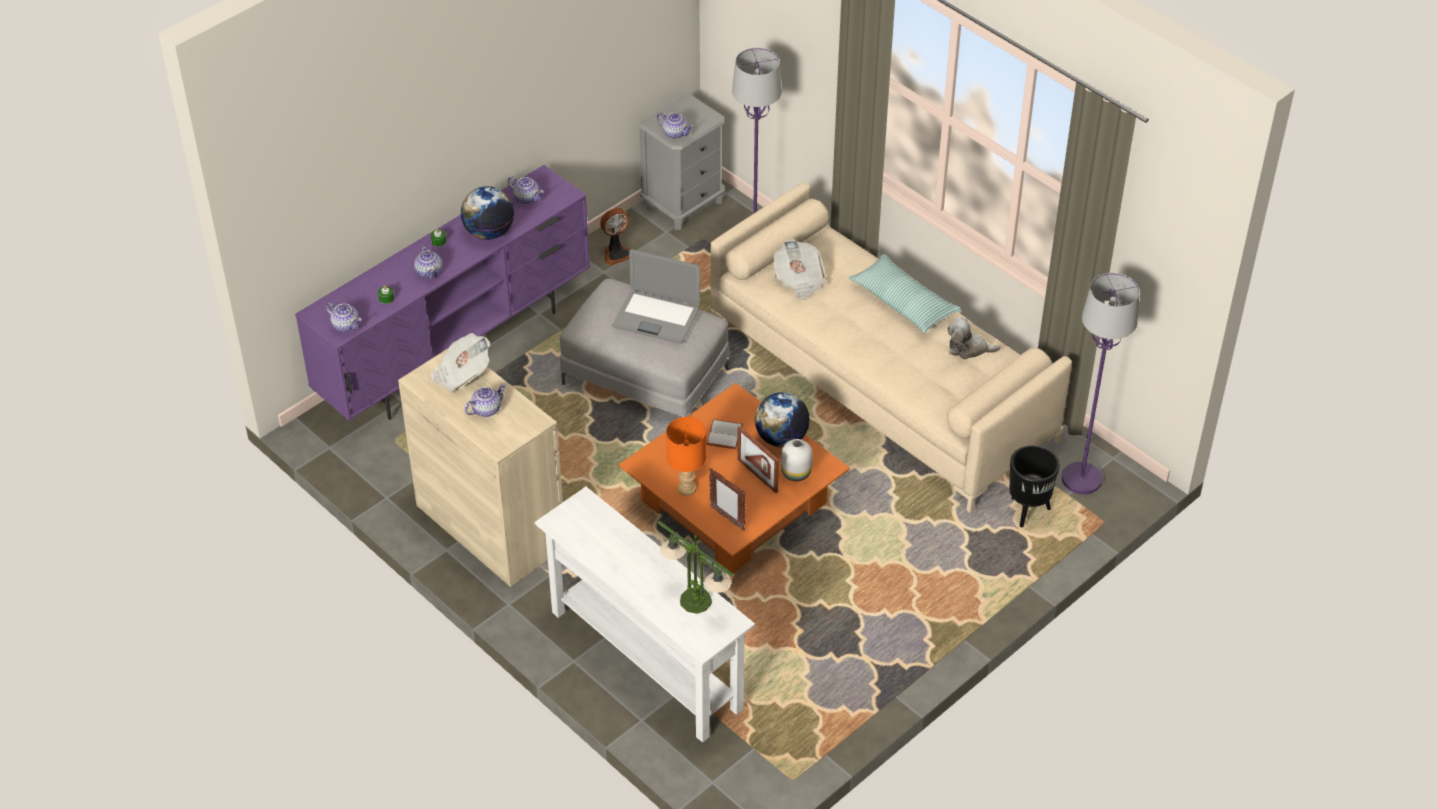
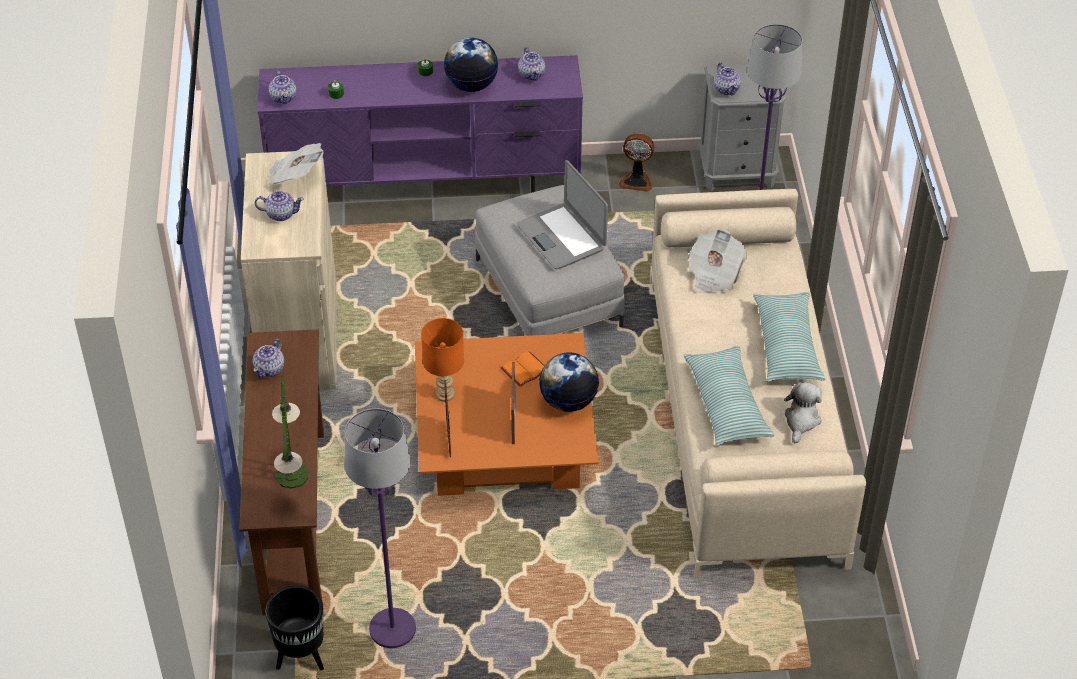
camera: 40 degrees right, 0 degrees up
(429, 272) = (391, 91): teapot -> teapot (270, 369)
(645, 661) = (293, 519): white console table -> brown console table
(723, 434) = (524, 369): white book -> orange book
(796, 472) = (548, 438): white vase -> none
(909, 367) = (727, 404): none -> pillow
(969, 348) = (801, 420): plush toy -> plush toy turned 60 degrees clockwise
(1026, 511) = (748, 610): black planter -> black planter (300, 658)
(1082, 479) = (833, 615): purple floor lamp -> purple floor lamp (393, 630)

